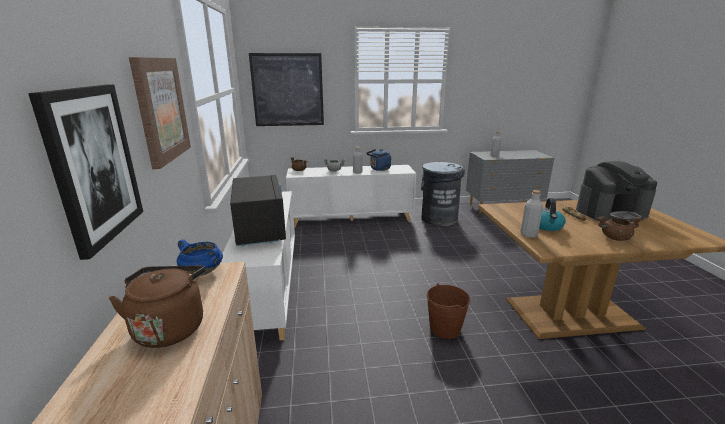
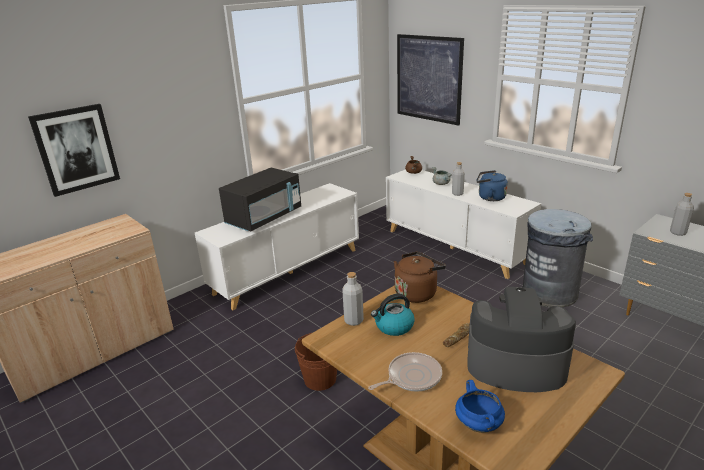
camera: 55 degrees right, 5 degrees up
(161, 109) = (173, 111): picture -> none
(170, 327) = (69, 244): brown kettle -> brown kettle (417, 292)
(203, 272) = (128, 226): blue cooking pot -> blue cooking pot (479, 424)
(610, 212) = (514, 364): coffee machine -> coffee machine turned 150 degrees clockwise
(615, 238) = (411, 377): brown cooking pot -> frying pan

